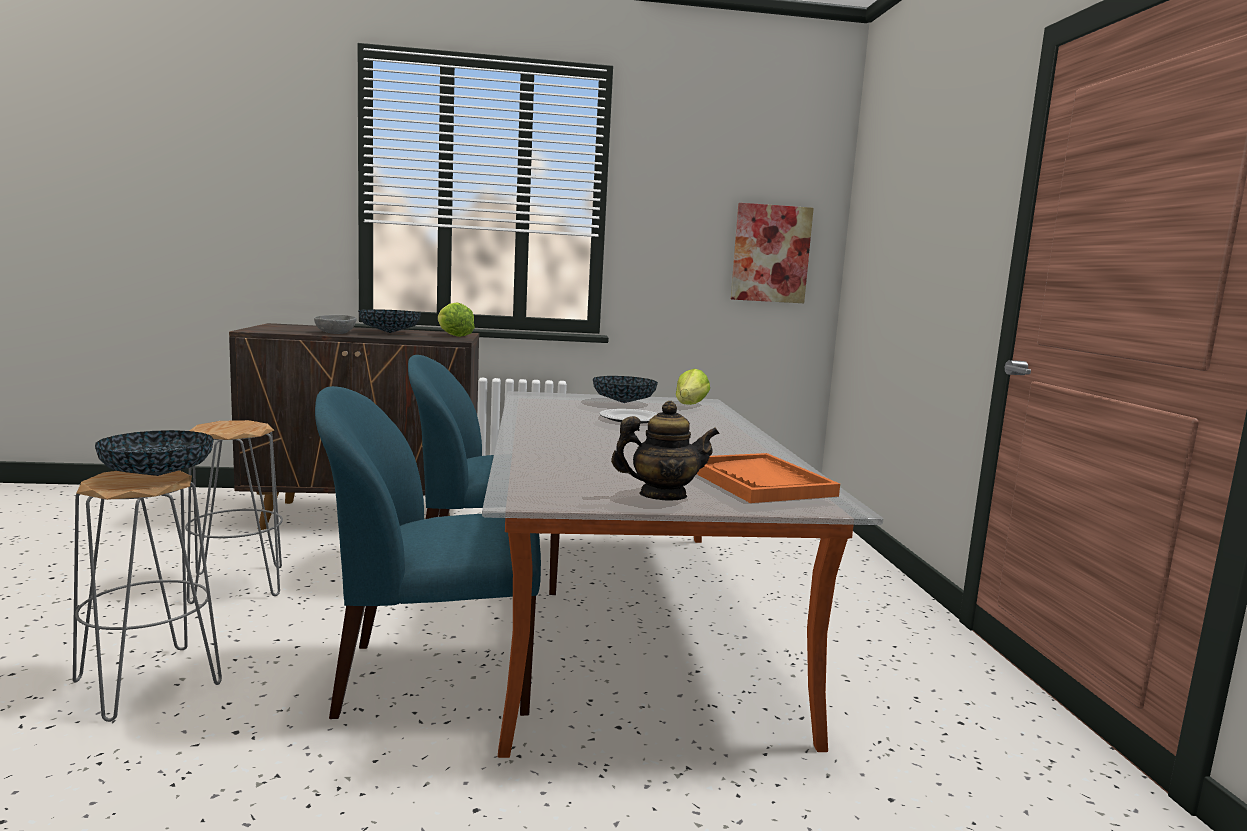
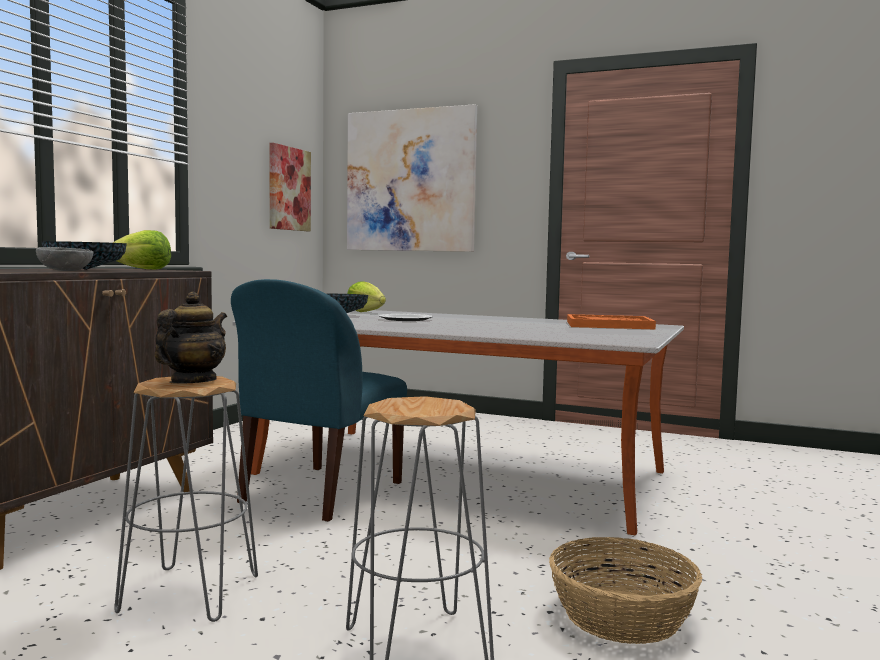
camera: 60 degrees left, 5 degrees down
(157, 475) = (418, 401): bowl -> none
(231, 777) = (622, 616): none -> basket
(433, 678) = (509, 537): blue chair -> none
(662, 496) = (636, 333): teapot -> teapot (192, 382)
(898, 240) = (410, 181): none -> picture

